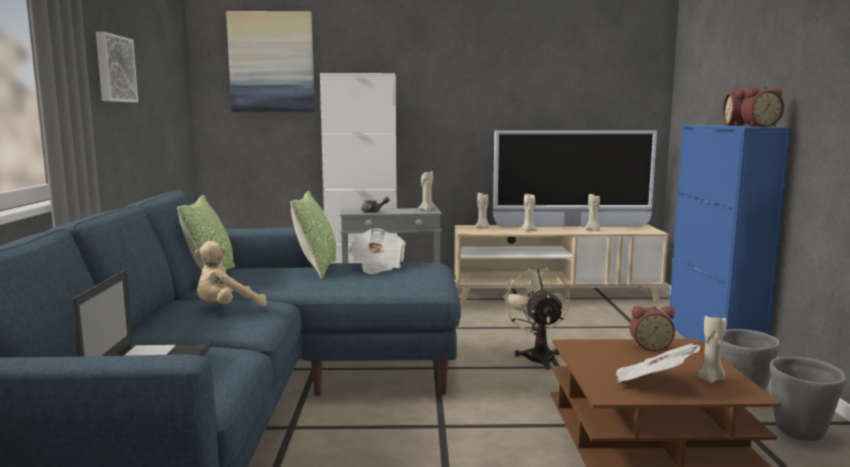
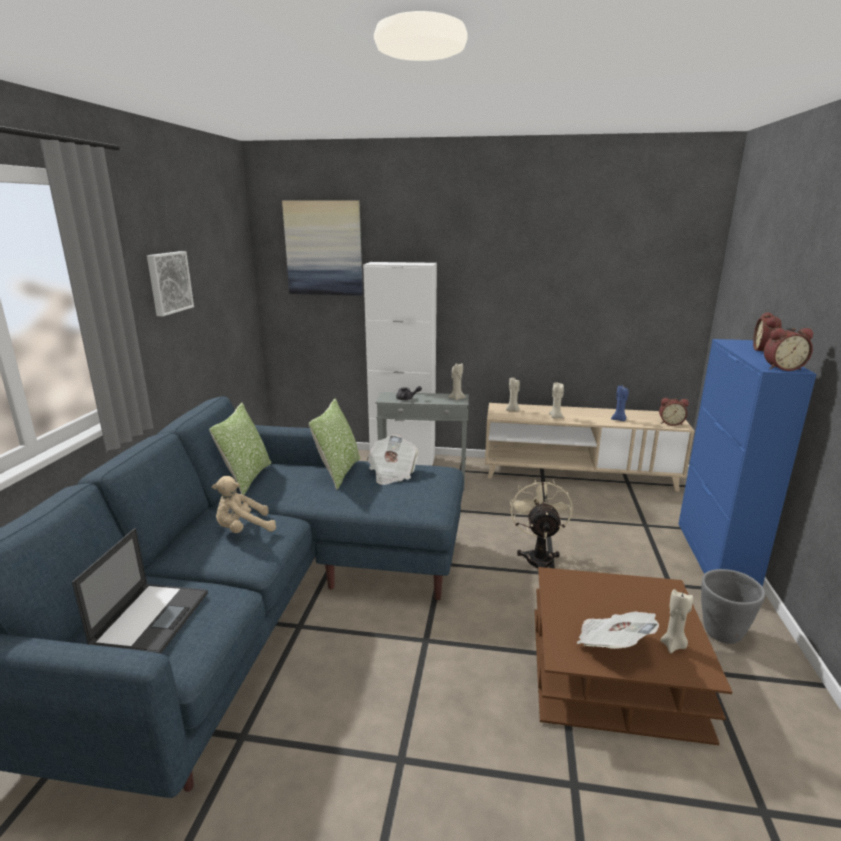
camera: 10 degrees right, 10 degrees up
(571, 226) = (600, 412): television -> none
(592, 230) = (619, 420): beige candle -> blue candle
(649, 347) = (628, 588): alarm clock -> alarm clock (670, 423)
(800, 434) = (764, 694): grey planter -> none

